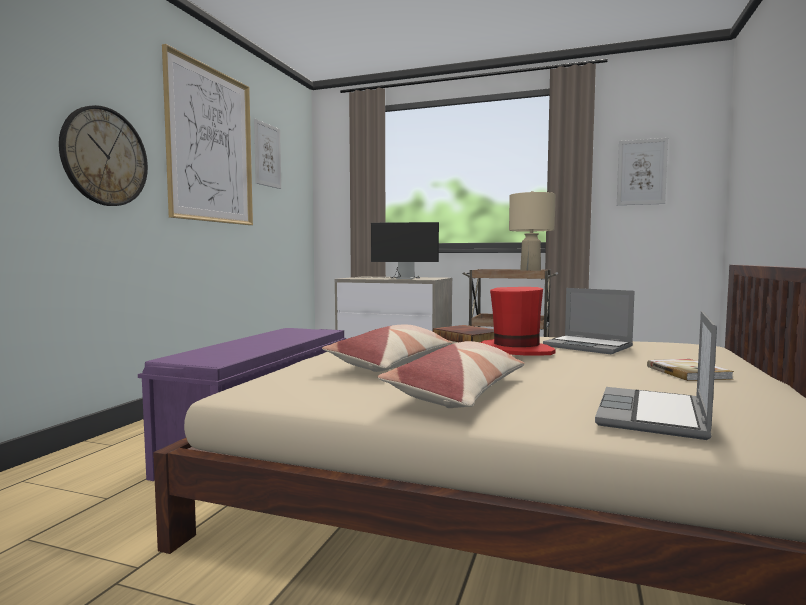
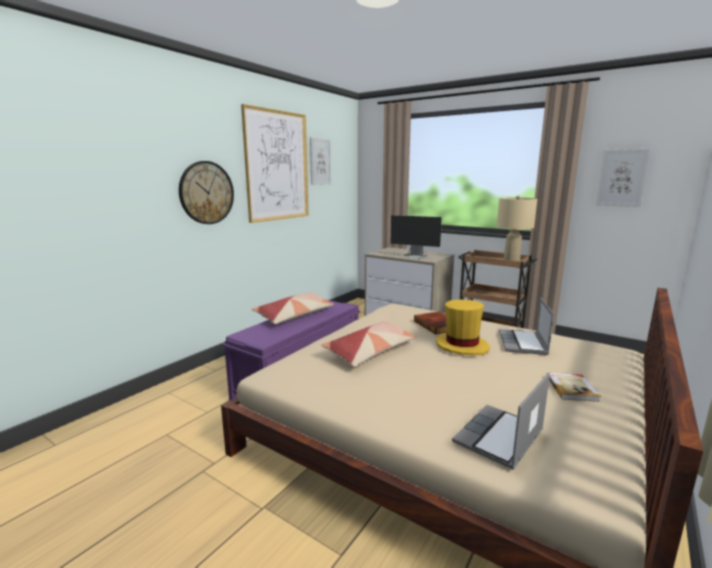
camera: 15 degrees right, 10 degrees up
(460, 392) = (393, 392): pillow -> pillow (295, 315)
(516, 351) = (462, 346): red hat -> yellow hat
(589, 346) = (523, 343): laptop -> laptop turned 45 degrees clockwise

